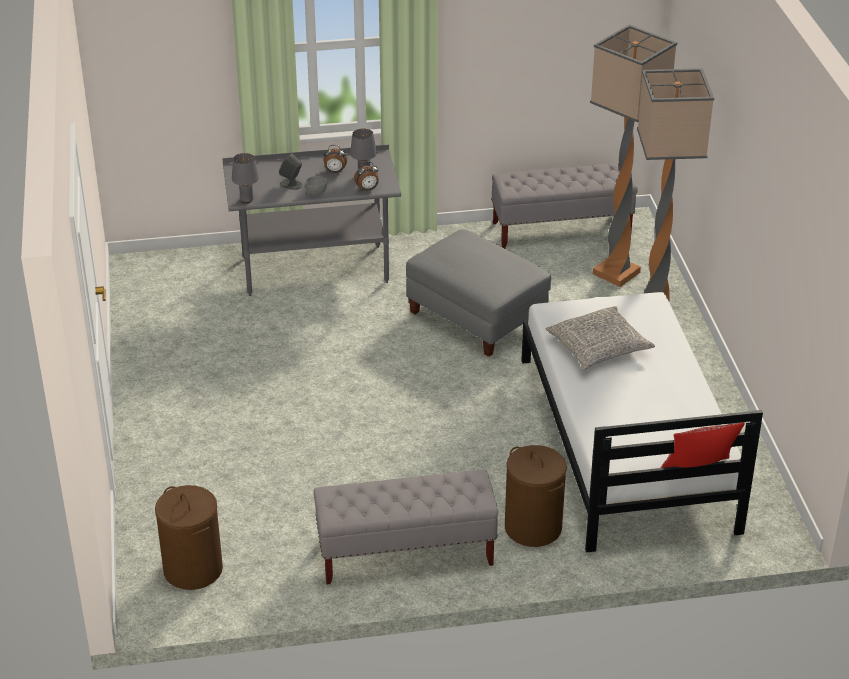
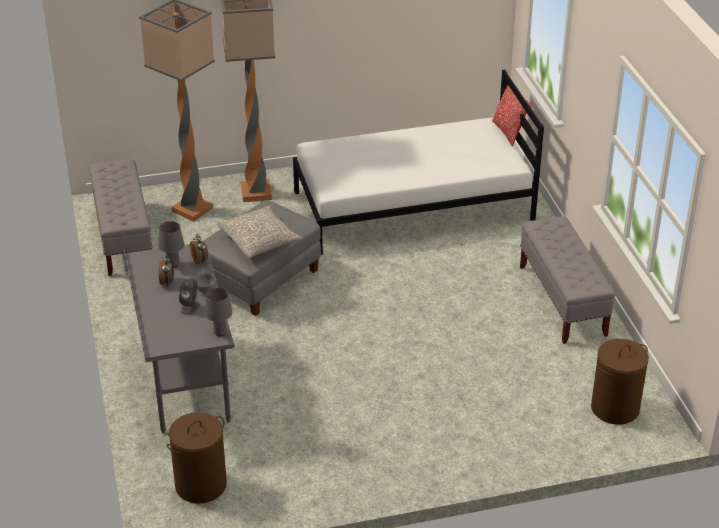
camera: 95 degrees left, 0 degrees up
(533, 528) = (516, 245): brown laundry basket -> brown laundry basket (201, 485)
(598, 348) = (378, 169): grey pillow -> grey pillow (259, 240)

